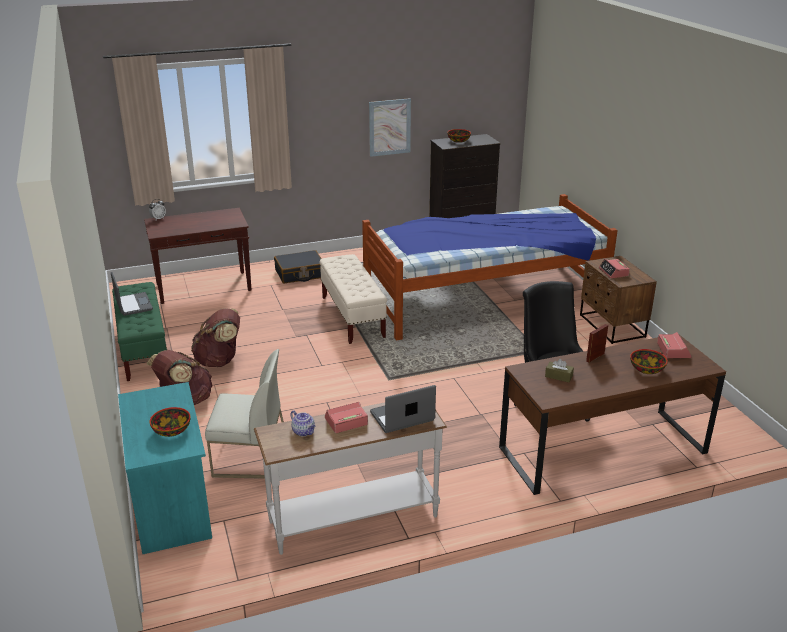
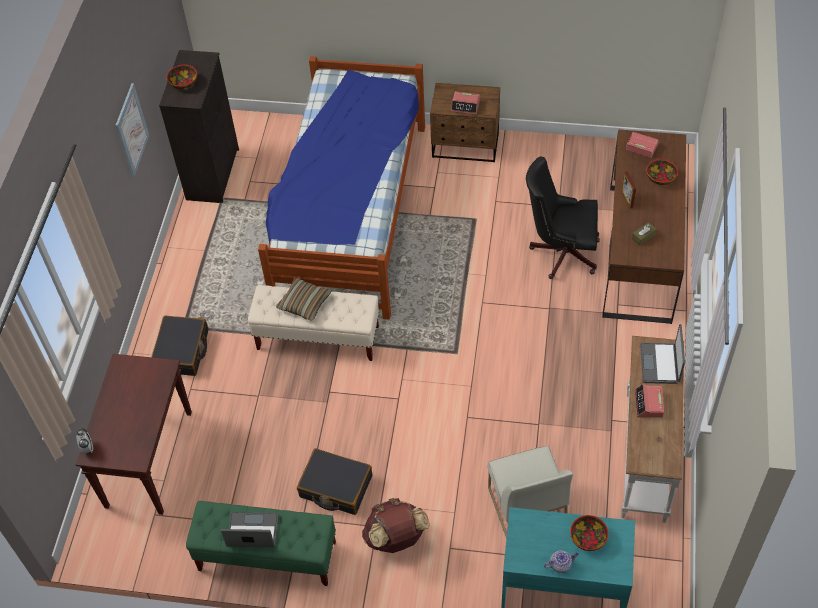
camera: 60 degrees left, 25 degrees up
(219, 361) = (335, 487): brown backpack -> black suitcase
(250, 458) = (526, 507): white chair -> white chair turned 135 degrees clockwise
(304, 432) = (650, 438): teapot -> teapot (560, 564)
(351, 272) = (304, 303): none -> pillow

